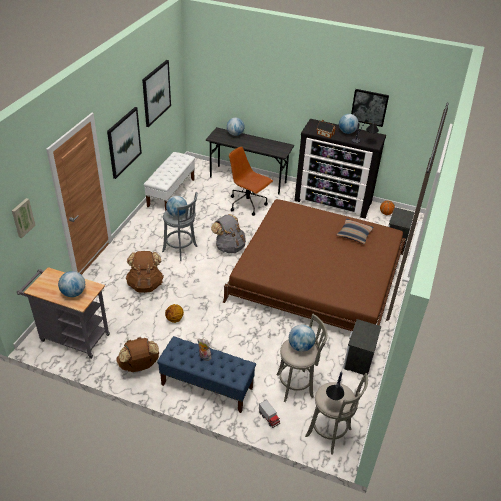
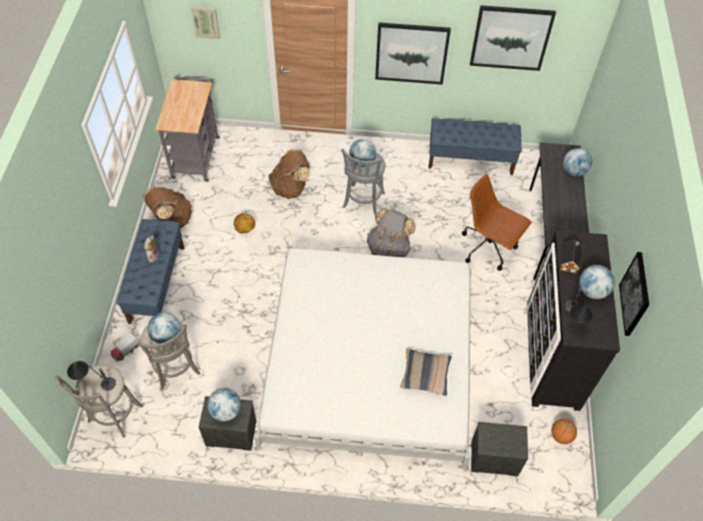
camera: 75 degrees right, 15 degrees up
(73, 293) = (178, 114): globe -> globe (226, 411)
(171, 193) = (470, 160): white bench -> blue bench
(248, 204) = (489, 248): brown office chair -> brown office chair turned 75 degrees counterclockwise
(317, 276) = (370, 360): brown bed -> white bed

